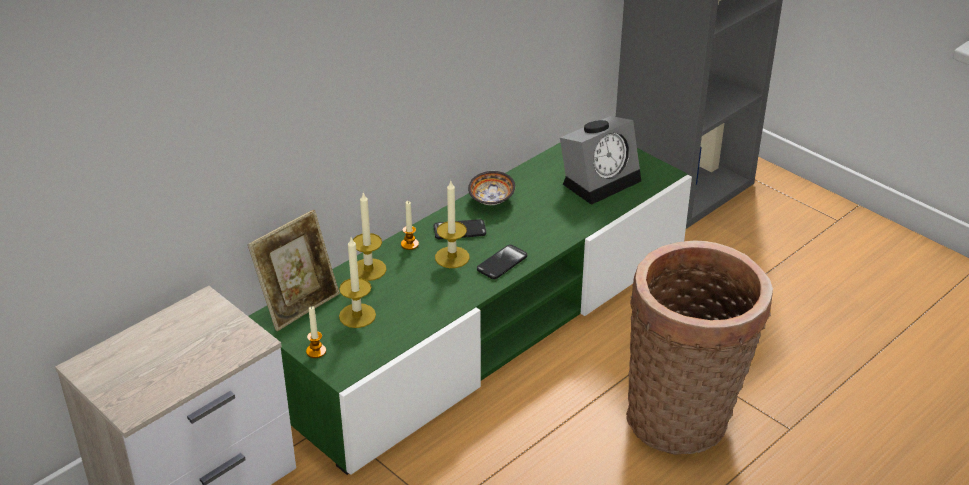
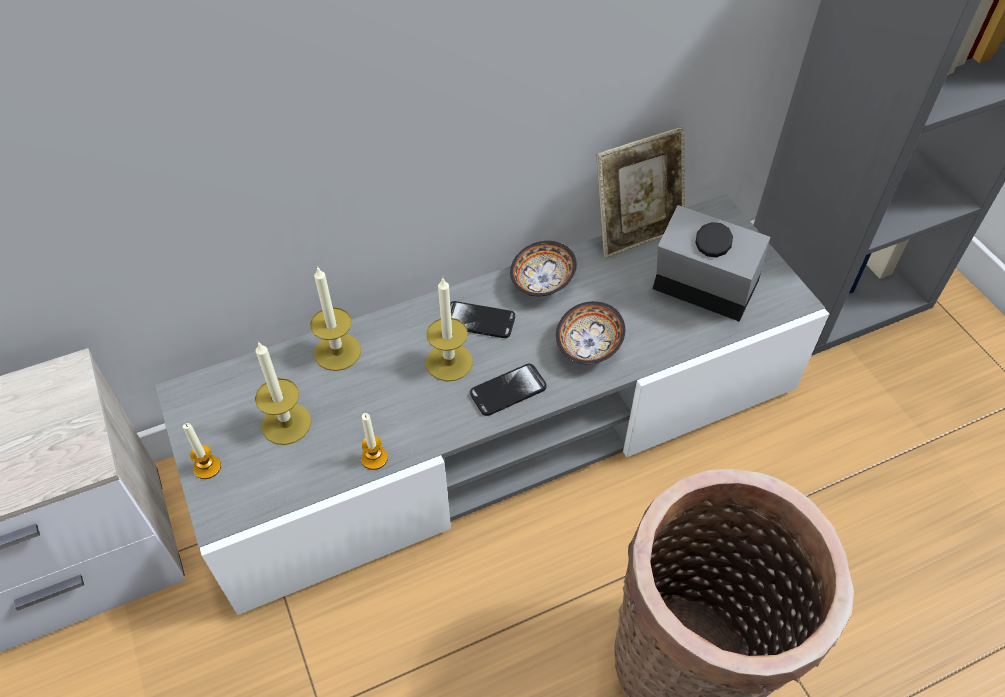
camera: 20 degrees right, 15 degrees up
(299, 305) = (227, 385): picture frame -> picture frame (636, 232)
(409, 244) = (407, 325): candle -> candle (374, 458)
(484, 322) = (502, 426): green tv stand -> grey tv stand
(542, 228) = (587, 346): none -> bowl
(601, 180) = (700, 287): alarm clock -> alarm clock turned 135 degrees counterclockwise

